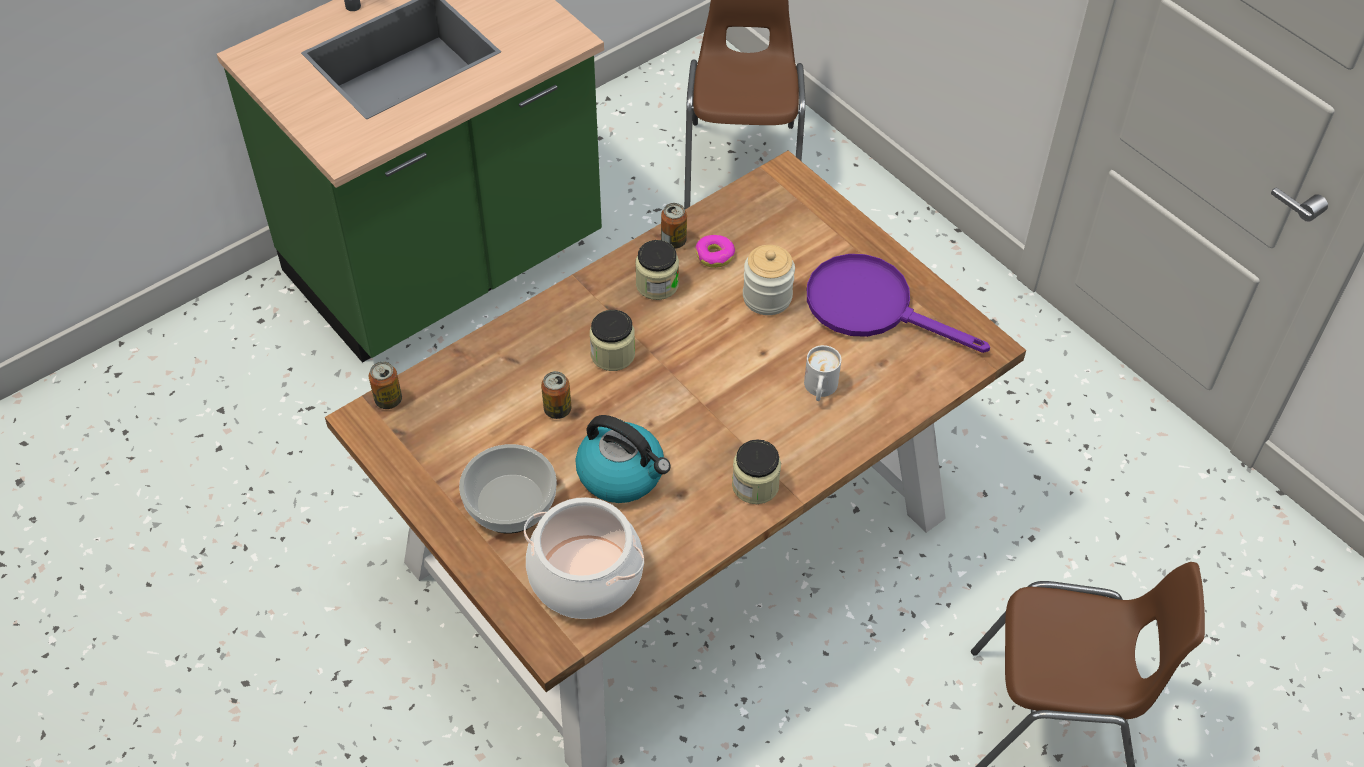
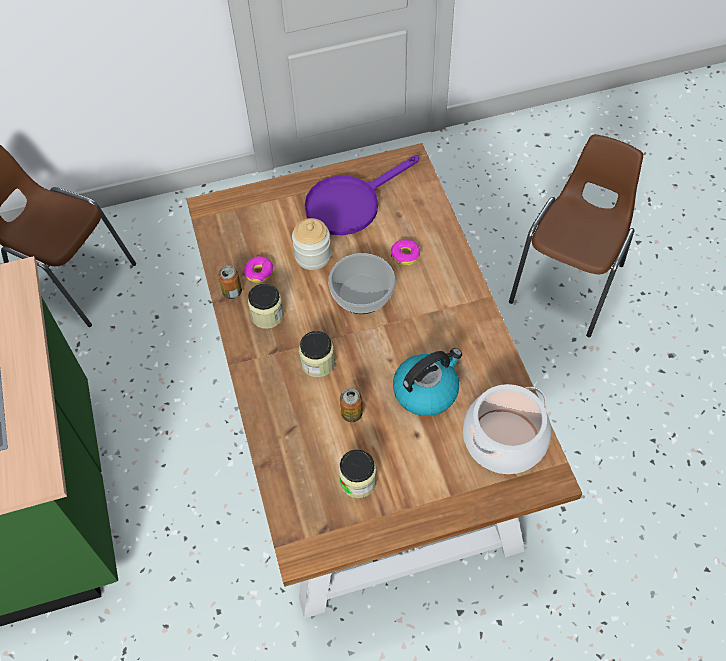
camera: 65 degrees left, 5 degrees up
(388, 400) = (289, 528): can -> none
(511, 503) = (423, 469): bowl -> bowl (362, 293)
(755, 485) = (467, 317): jar -> jar (358, 481)
(819, 390) = (405, 255): white mug -> donut

